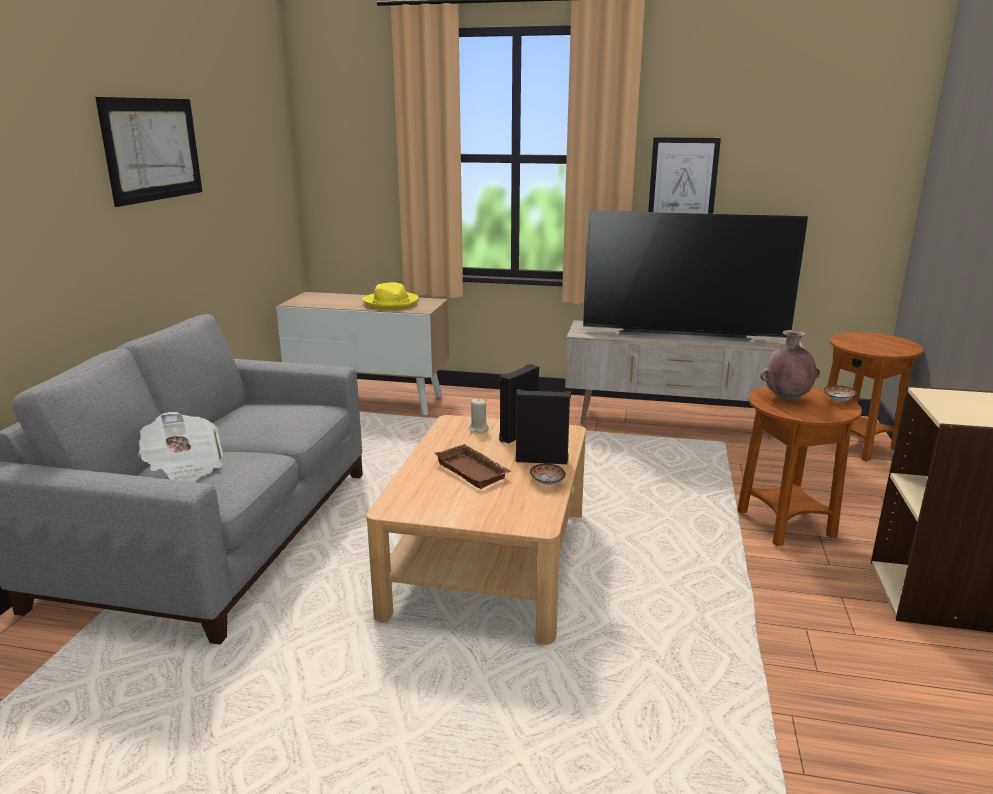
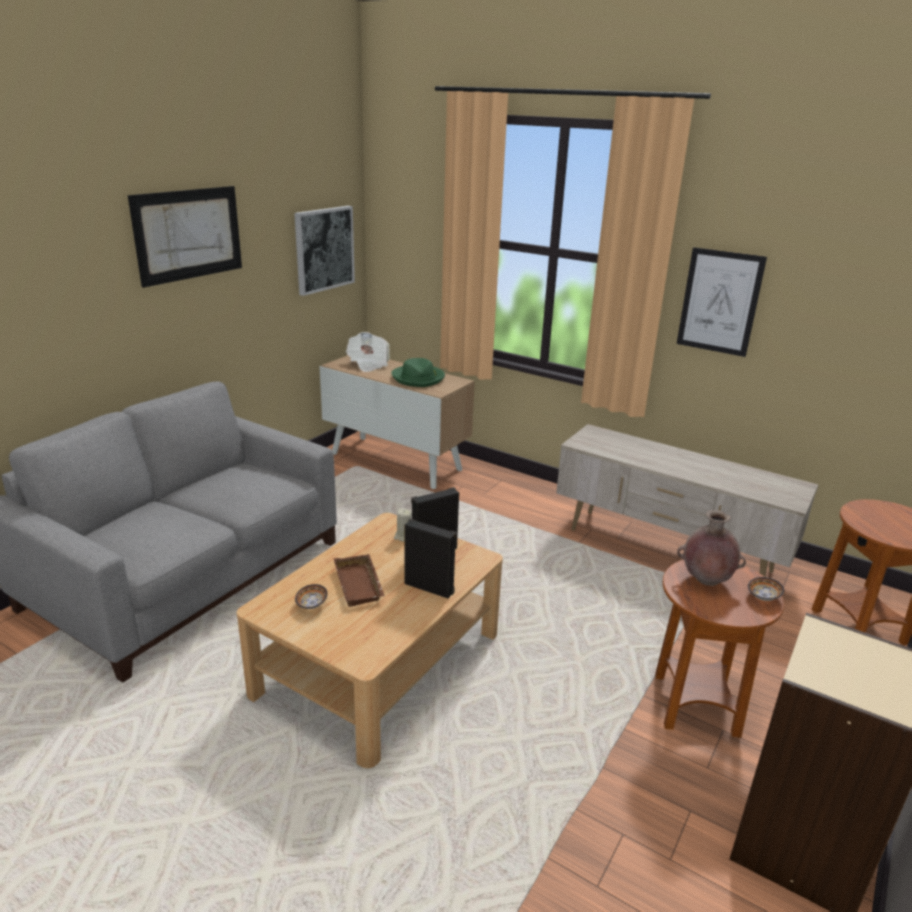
camera: 20 degrees right, 5 degrees up
(184, 468) = (137, 526): newspaper -> newspaper (368, 364)
(267, 178) = (324, 249): none -> picture
(391, 303) = (418, 378): yellow hat -> green hat
(547, 483) = (412, 615): bowl -> bowl (311, 604)
(683, 334) = (685, 463): television -> none

